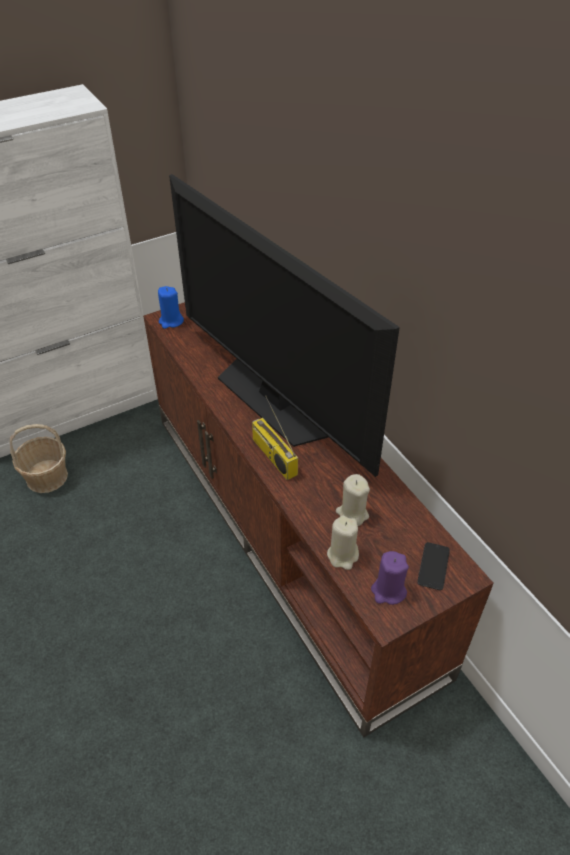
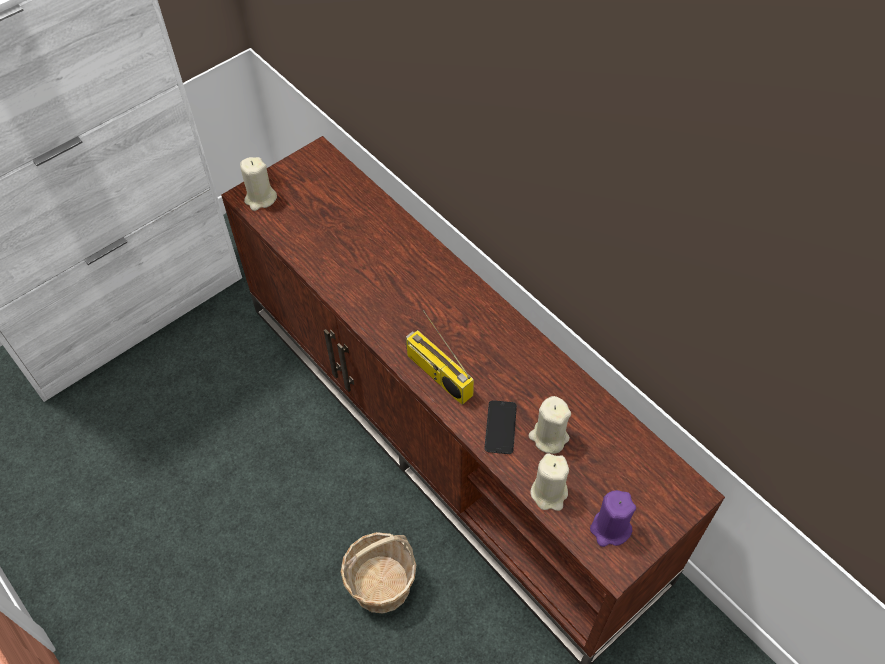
camera: 10 degrees left, 10 degrees up
(46, 477) = (126, 411): basket -> basket (380, 584)
(171, 321) = (260, 198): blue candle -> beige candle
(275, 399) = (421, 295): television -> none
(433, 566) = (654, 488): phone -> phone (500, 427)

